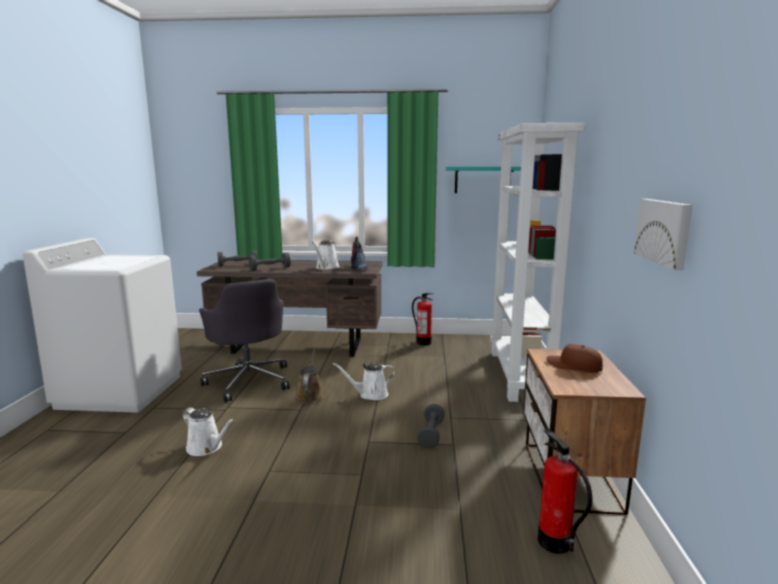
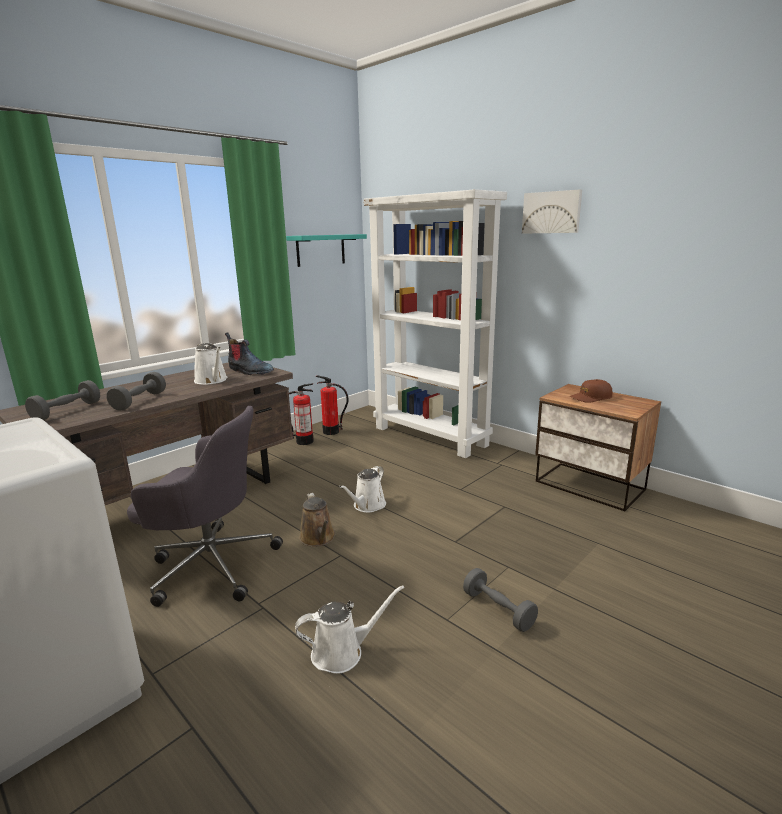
camera: 50 degrees left, 5 degrees up
(310, 396) = (318, 538): brown watering can -> brown watering can turned 150 degrees counterclockwise
(431, 434) = (478, 508): grey dumbbell -> grey dumbbell (498, 610)
(554, 542) = (660, 526): fire extinguisher -> fire extinguisher (331, 432)
(665, 232) = (671, 278): picture -> picture (552, 212)

